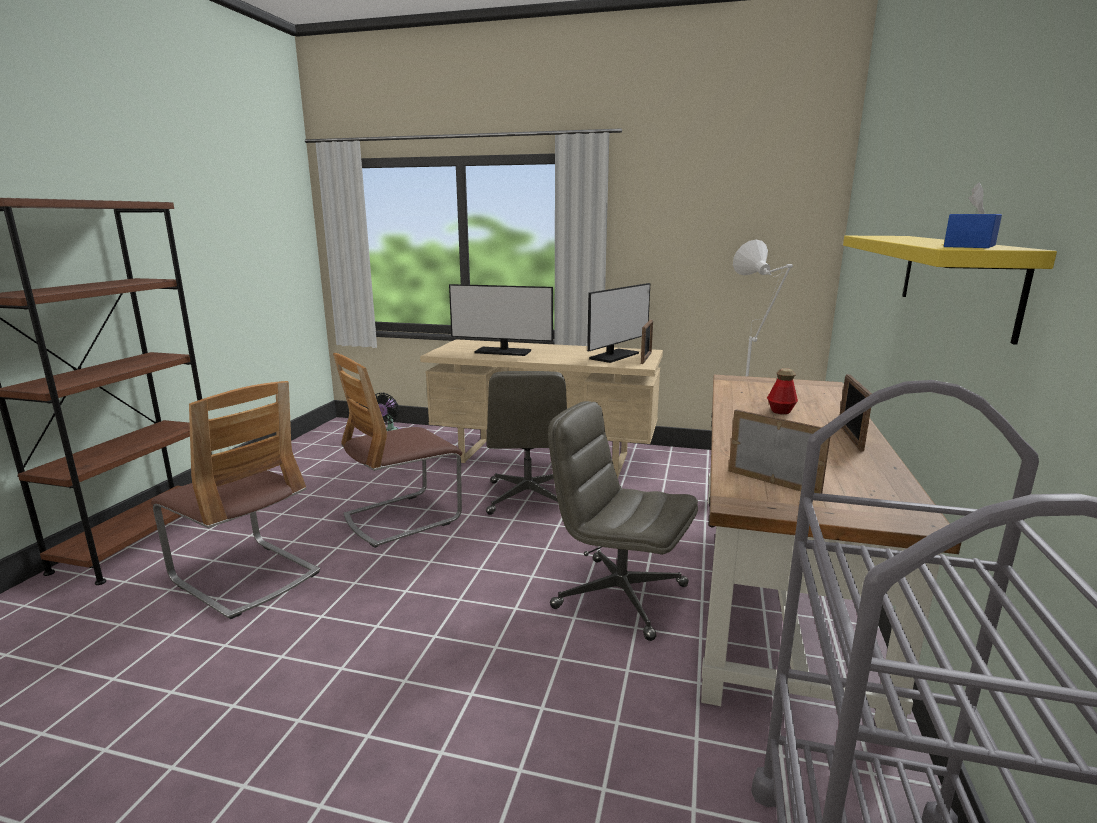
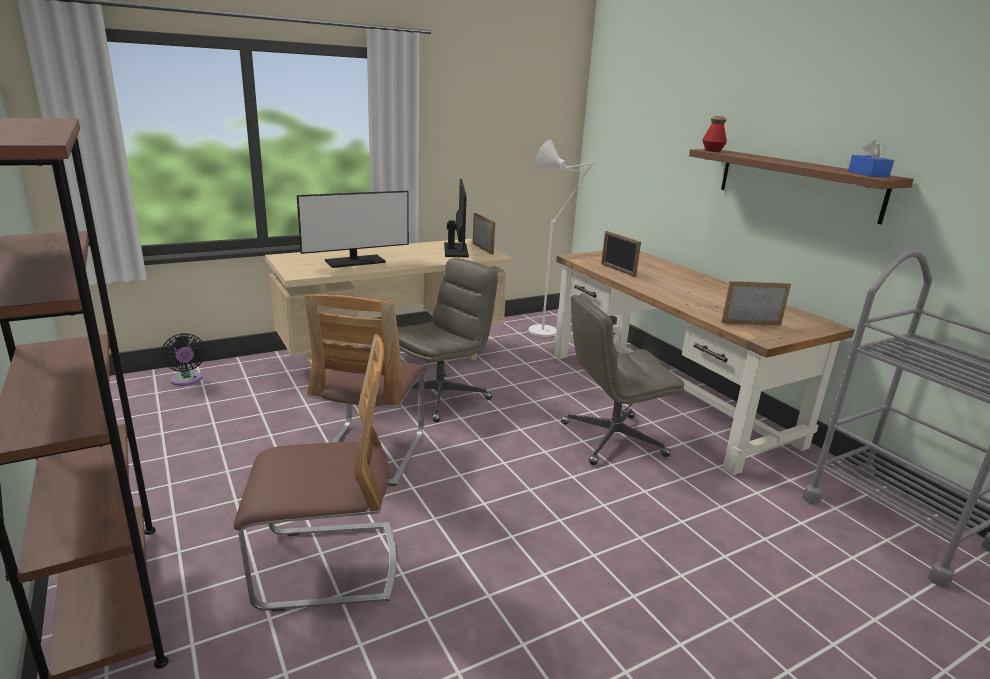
camera: 45 degrees left, 5 degrees up
(528, 498) = (440, 397): grey office chair -> grey office chair turned 90 degrees counterclockwise
(780, 411) = (653, 276): bottle -> bottle (712, 151)
(850, 437) = (716, 286): picture frame -> picture frame (617, 270)
(954, 278) = (797, 183): yellow shelf -> brown shelf

